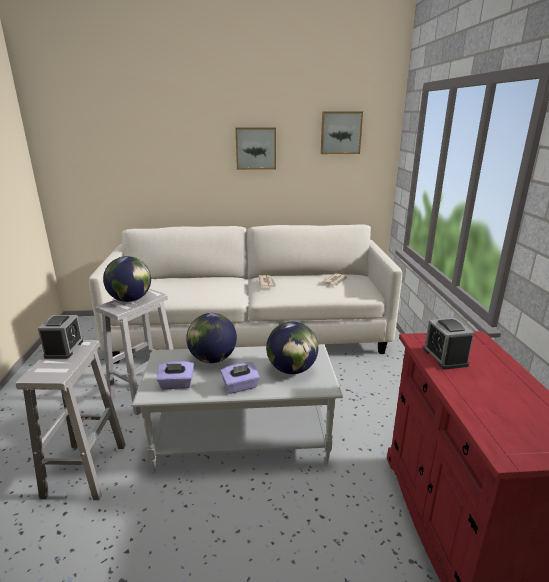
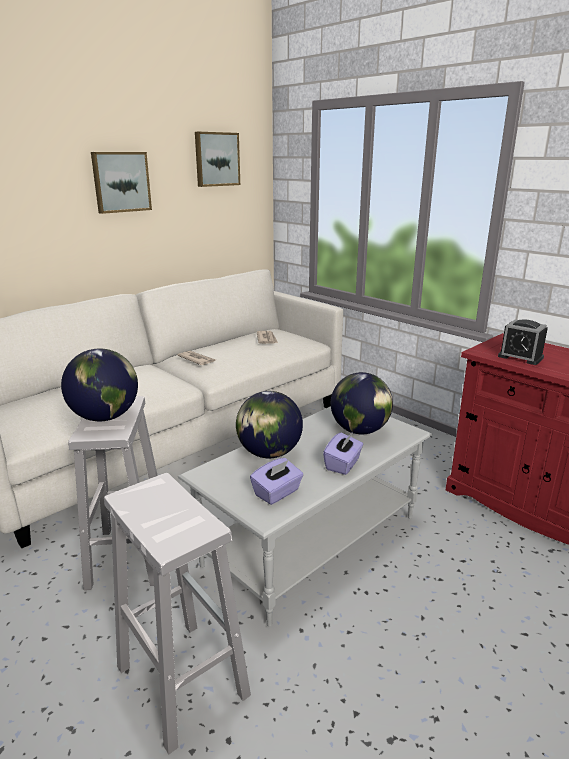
camera: 40 degrees left, 0 degrees up
(64, 349) = (142, 500): alarm clock -> none

